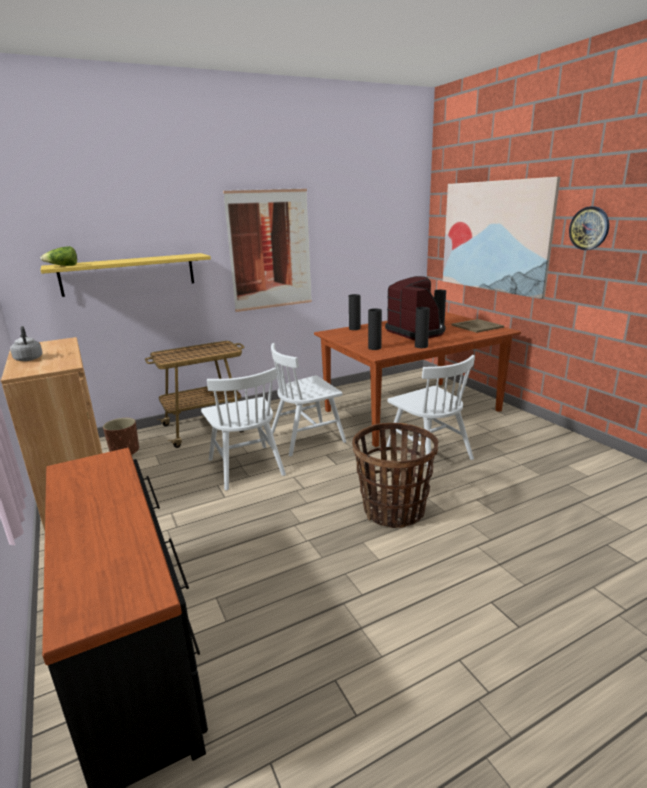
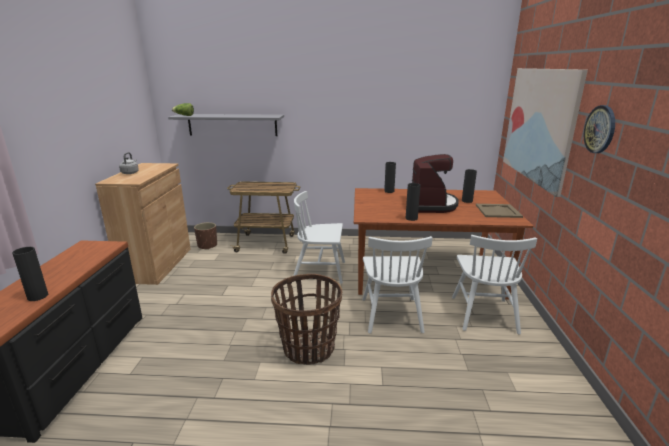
camera: 30 degrees right, 0 degrees up
(128, 274) = (232, 125): yellow shelf -> grey shelf
(246, 467) = (257, 279): white chair -> white chair (484, 314)
(270, 250) = (340, 116): picture -> none
(374, 348) = (372, 211): black vase -> black vase (38, 296)

